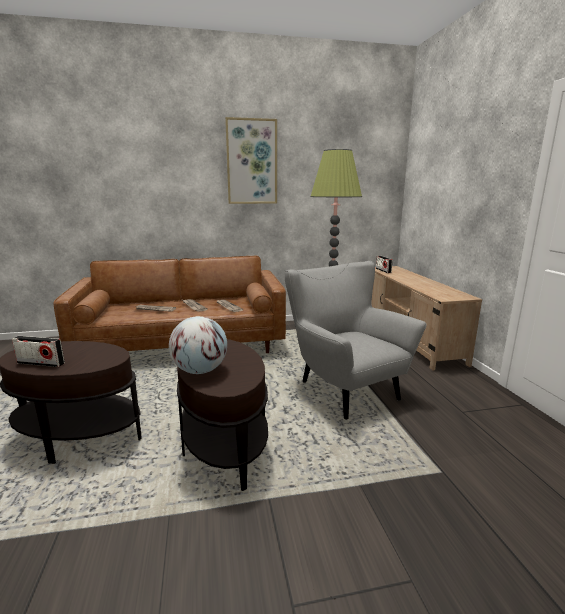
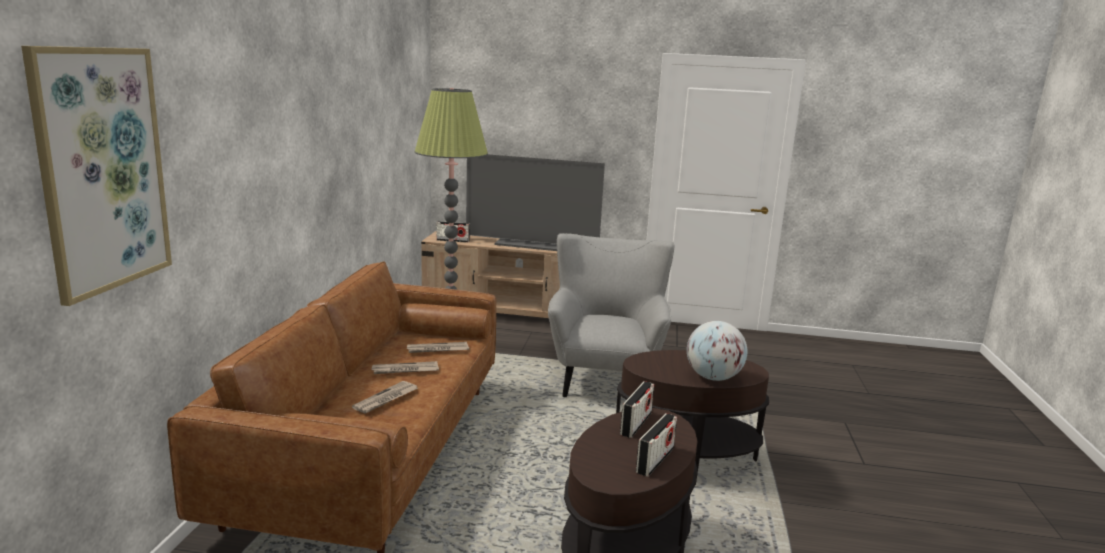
camera: 70 degrees left, 0 degrees up
(99, 352) = (636, 424): none -> radio
(252, 162) = (337, 105): picture -> picture (102, 170)
(342, 387) = (605, 377): grey armchair -> grey armchair turned 105 degrees clockwise
(422, 283) = (532, 244): none -> television

